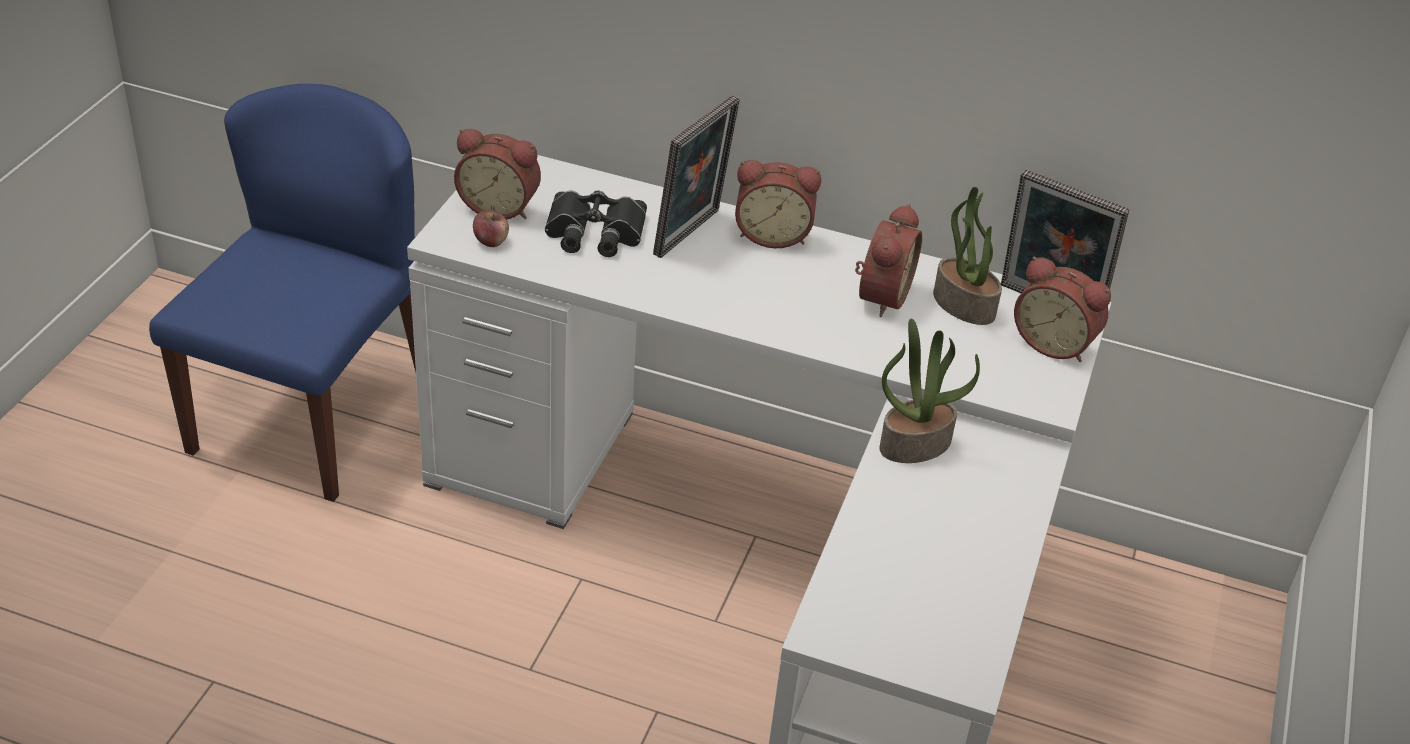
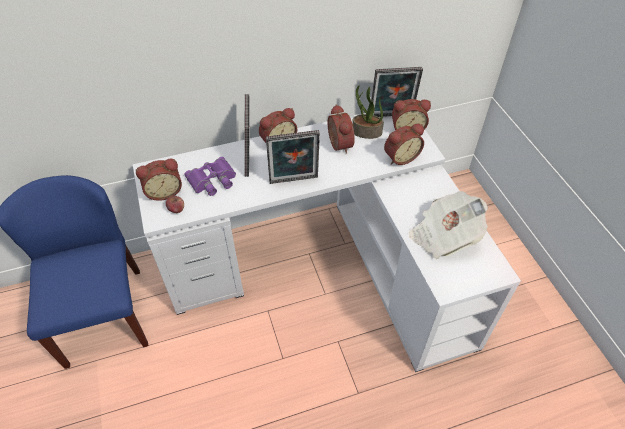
camera: 35 degrees left, 10 degrees up
(594, 233) = (213, 181): black binoculars -> purple binoculars
(730, 307) = (294, 181): none -> picture frame
(915, 443) = (398, 195): potted plant -> none
(926, 554) = (444, 236): none -> newspaper
(981, 378) = (400, 157): none -> alarm clock

